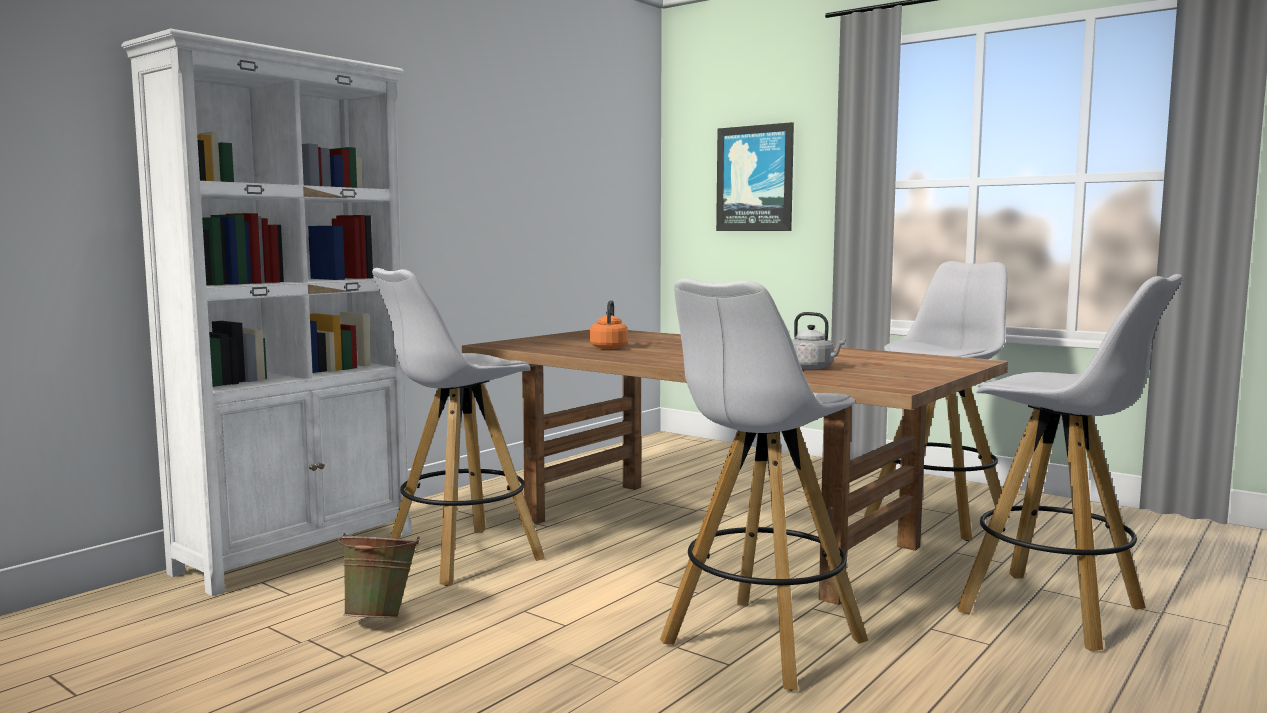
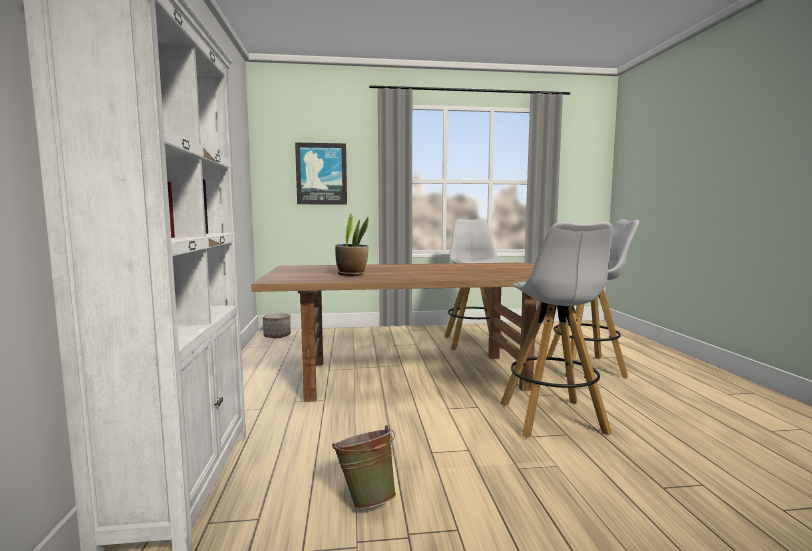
camera: 45 degrees left, 0 degrees up
(461, 557) = (319, 437): white stool -> none
(609, 347) = (352, 274): orange kettle -> potted plant
(664, 443) = (277, 336): none -> planter
(813, 368) = (494, 272): grey kettle -> none

